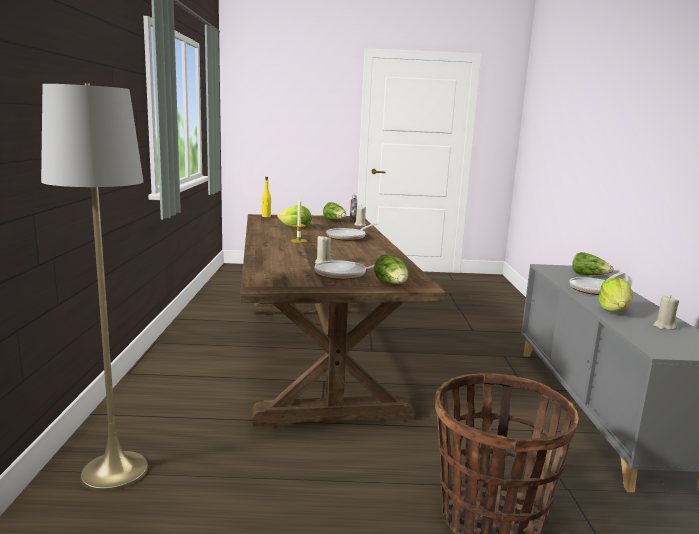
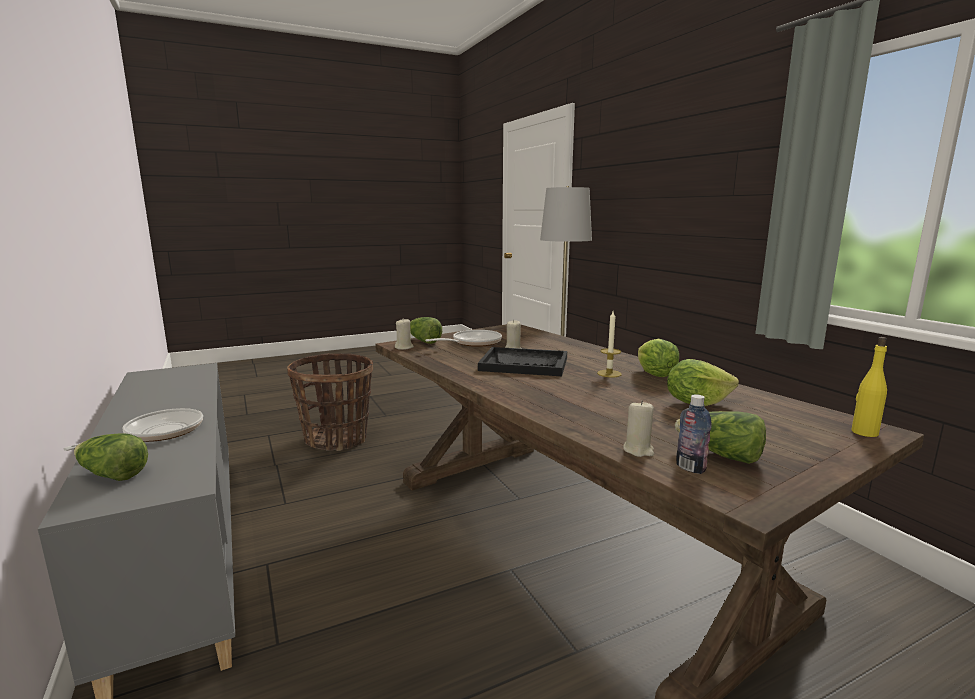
camera: 155 degrees right, 0 degrees up
(338, 252) = (524, 364): none -> black tray
(348, 237) = (571, 397): frying pan -> none
(614, 311) = (185, 399): lettuce -> lettuce (655, 375)
(664, 326) = (153, 389): beige candle -> beige candle (404, 347)

